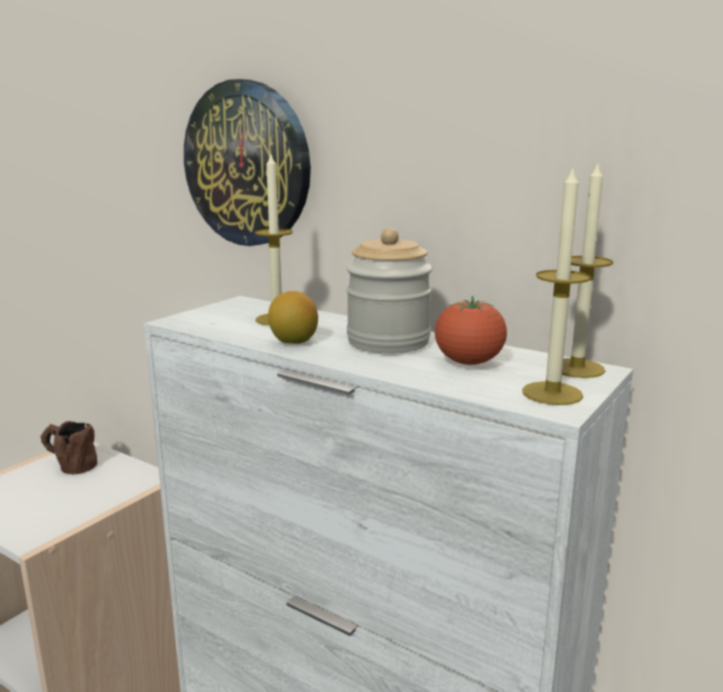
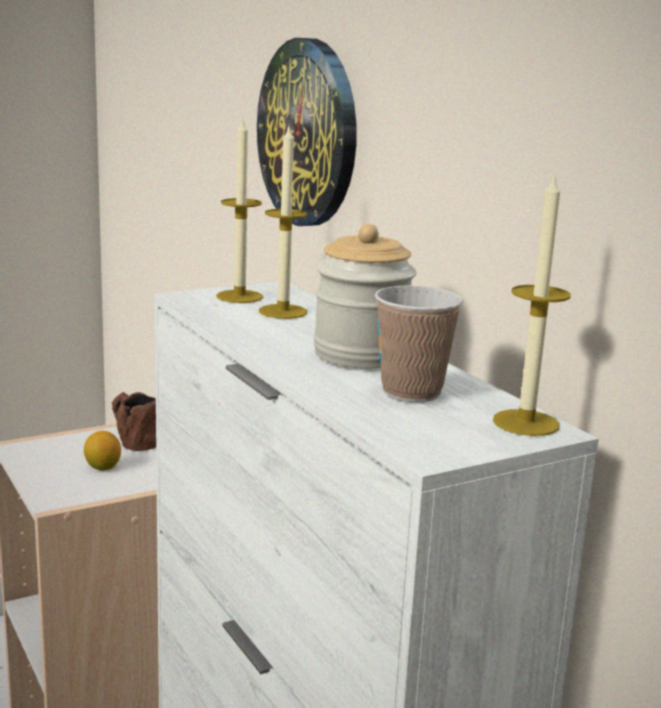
camera: 25 degrees right, 0 degrees up
(294, 342) = (265, 336): lemon -> lemon (103, 467)
(468, 363) = (411, 392): tomato -> cup
(552, 393) = (449, 440): candle -> candle (239, 296)

